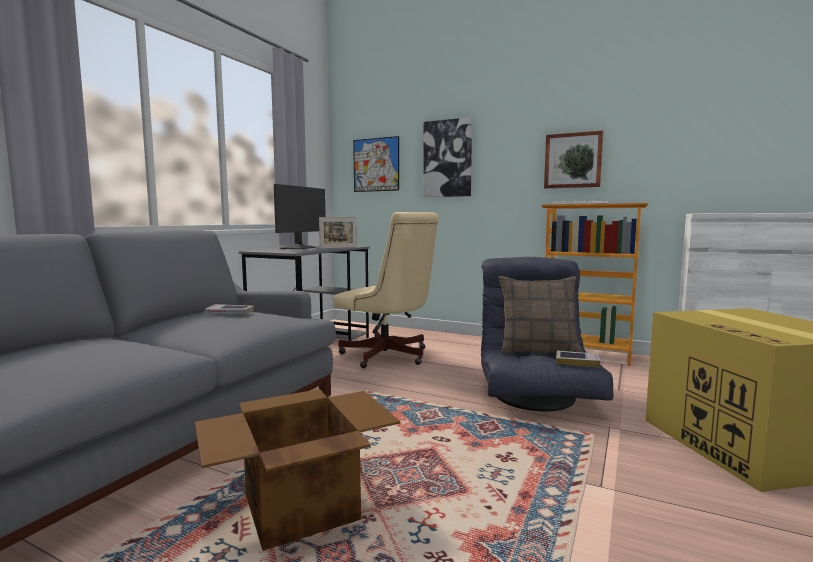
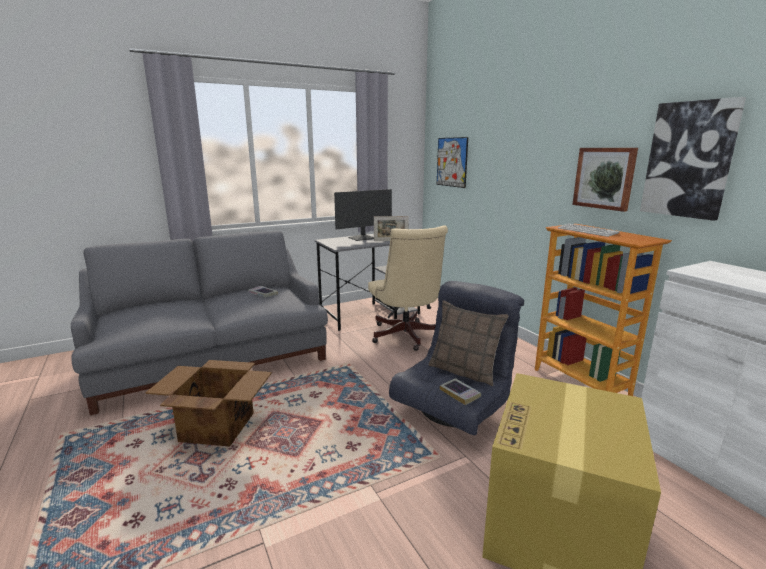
camera: 35 degrees right, 10 degrees up
(447, 158) = (501, 163): picture -> picture (689, 160)

